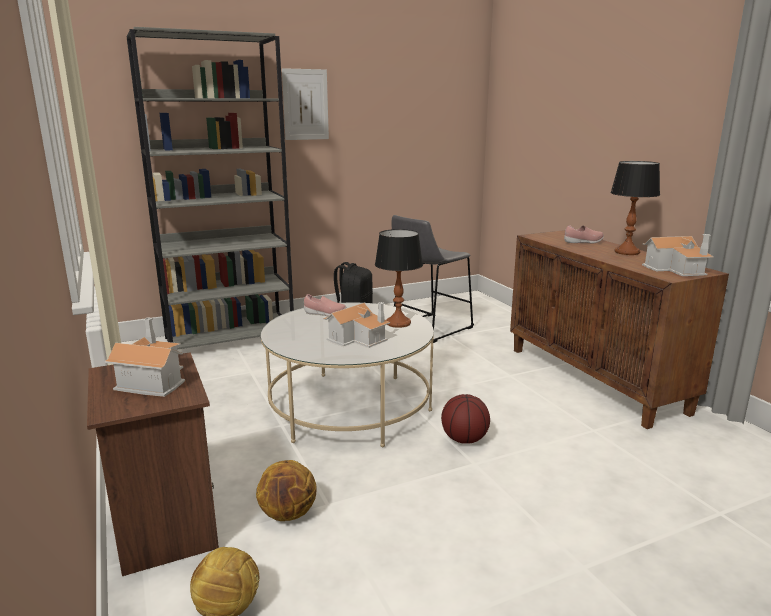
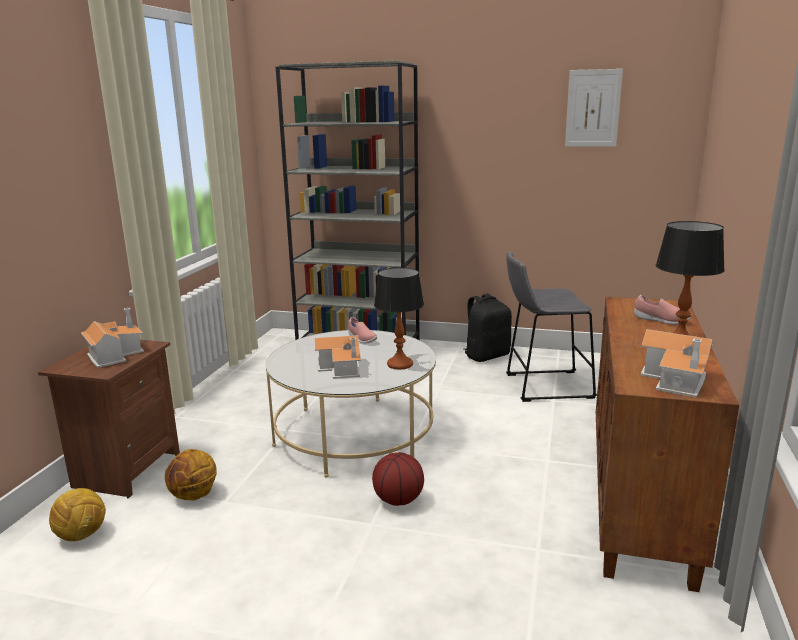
camera: 40 degrees right, 0 degrees up
(305, 104) = (461, 125): picture -> picture (593, 108)

